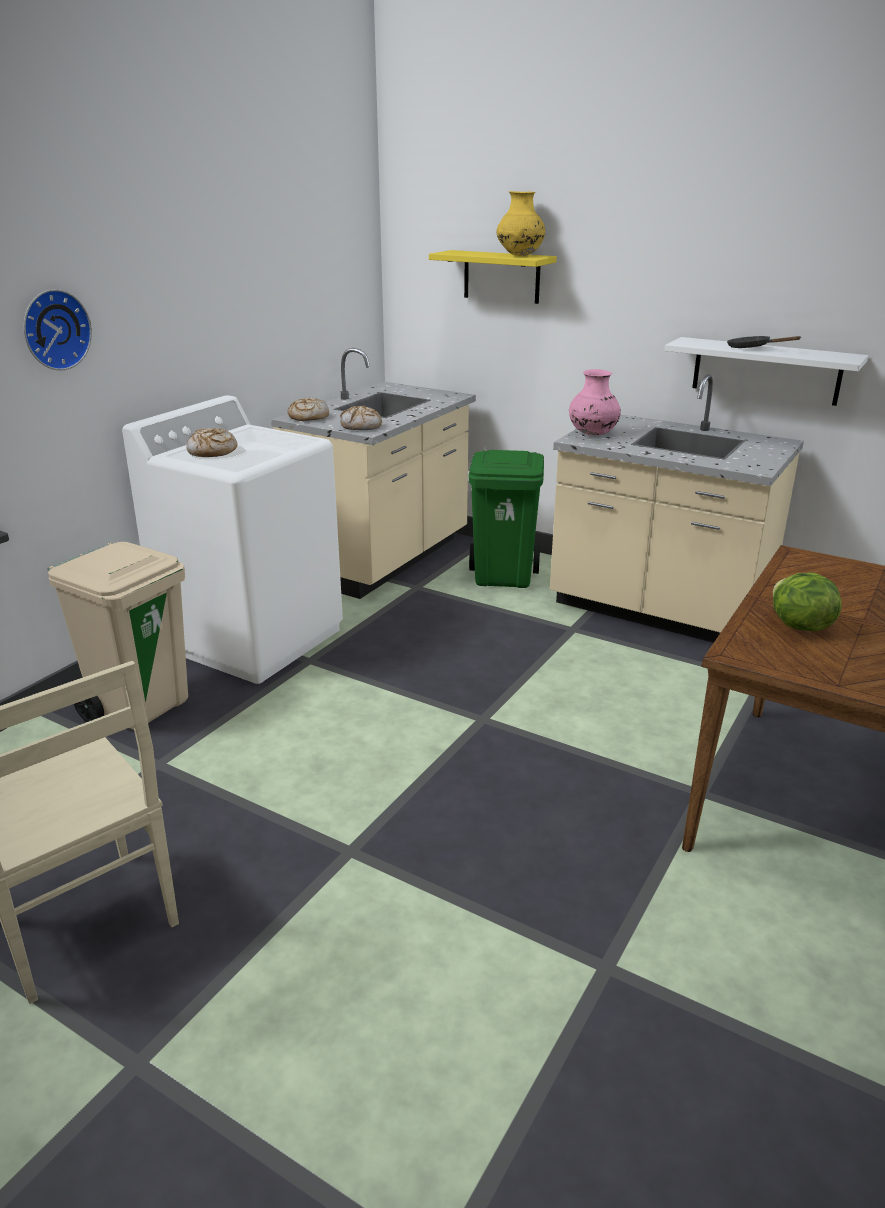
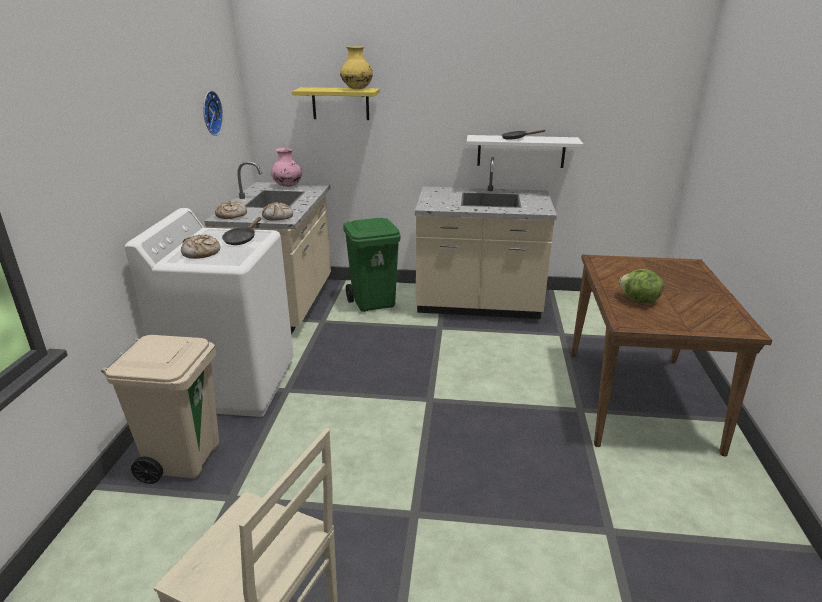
camera: 25 degrees left, 0 degrees up
(54, 329) = (71, 174): wall clock -> wall clock (209, 113)
(274, 443) = (241, 239): none -> black frying pan
(592, 434) = (432, 202): pink vase -> pink vase (287, 186)

